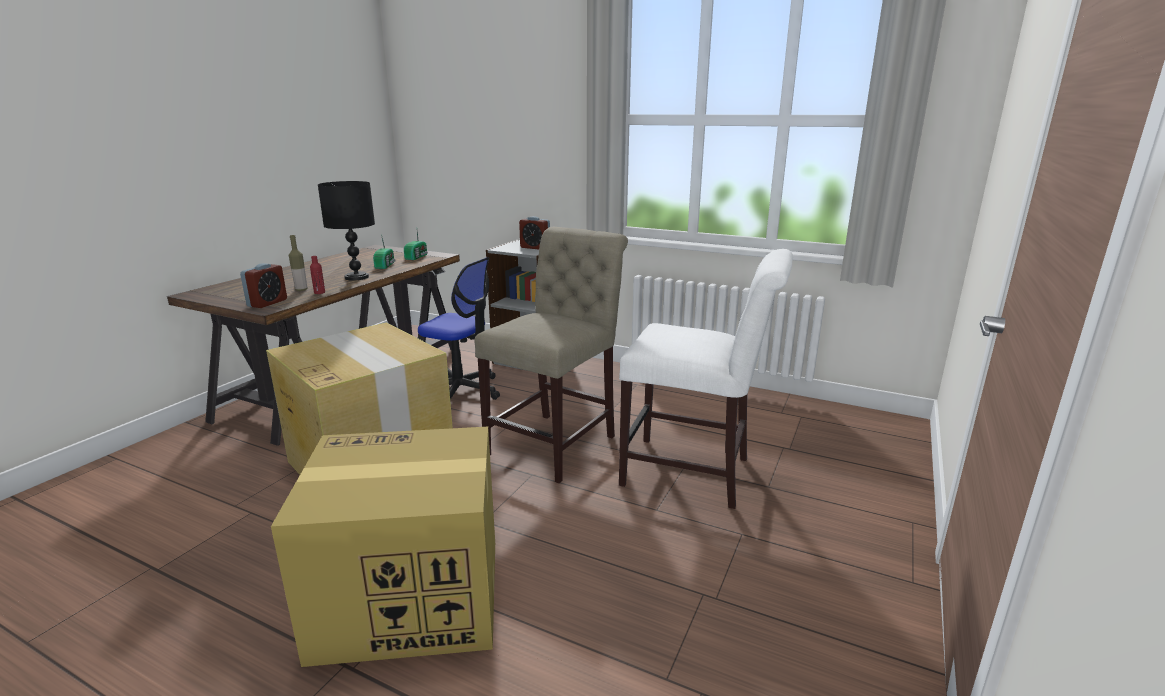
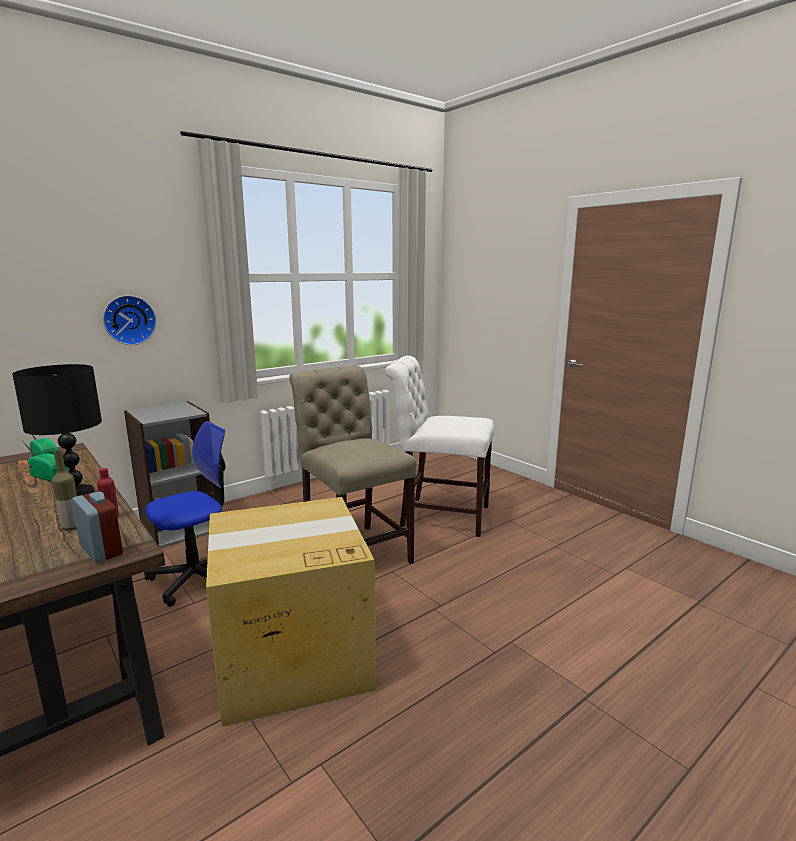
camera: 65 degrees left, 5 degrees down
(407, 598) = (519, 657): cardboard box -> none
(530, 157) = (129, 320): none -> wall clock
(535, 247) = (176, 410): alarm clock -> none
(693, 473) = (439, 515): white chair -> white chair turned 120 degrees counterclockwise

